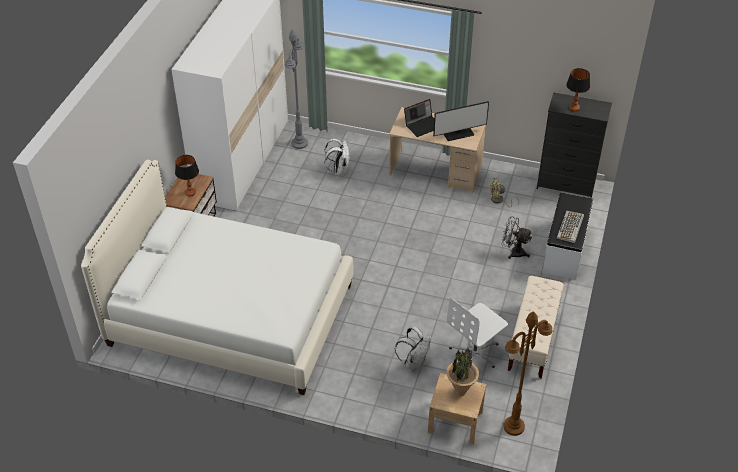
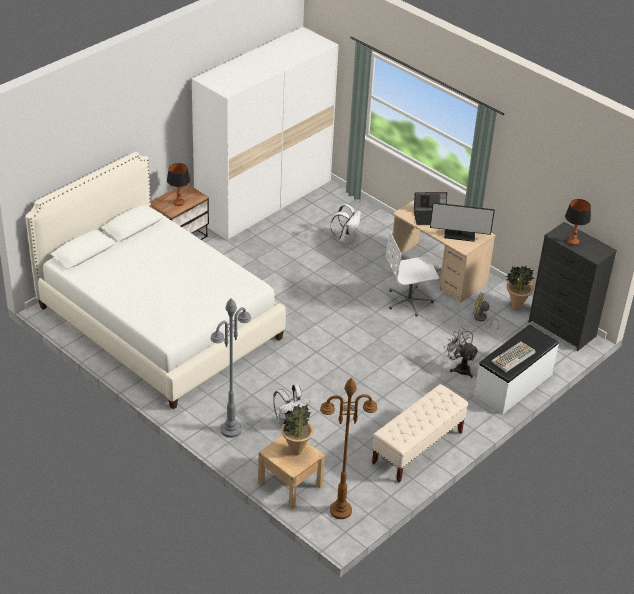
camera: 25 degrees right, 5 degrees down
(299, 144) = (327, 204): grey floor lamp -> grey floor lamp (231, 430)
(475, 352) = (353, 437): white office chair -> white office chair (409, 301)
(518, 179) = (516, 307): none -> potted plant

